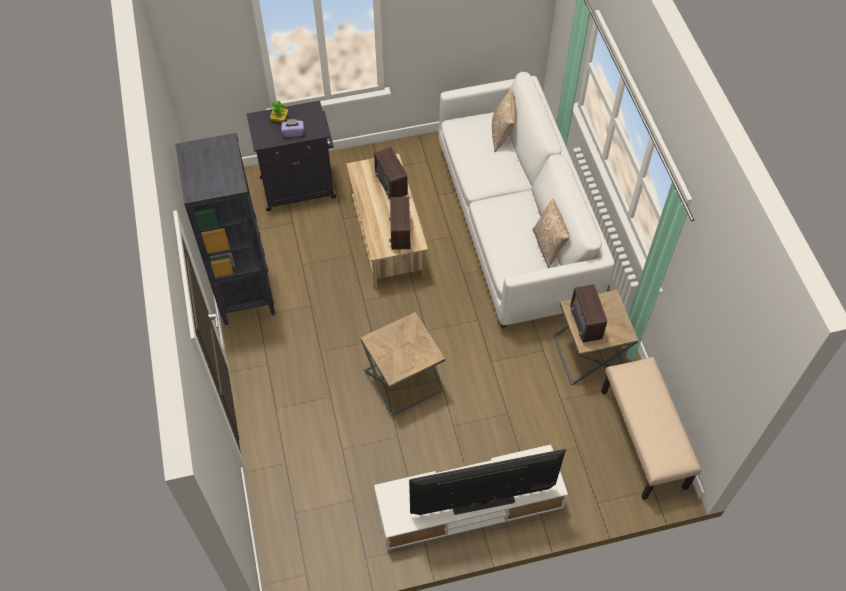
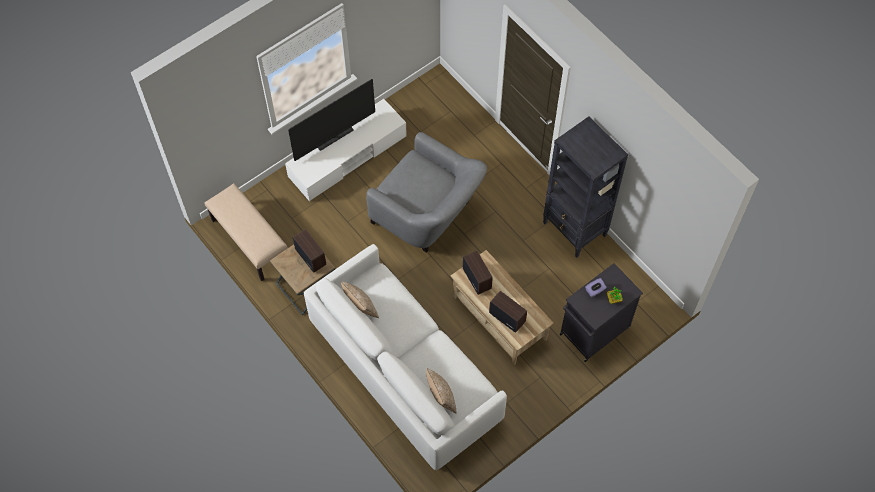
camera: 155 degrees right, 5 degrees up
(403, 380) = (428, 215): brown side table -> grey armchair

